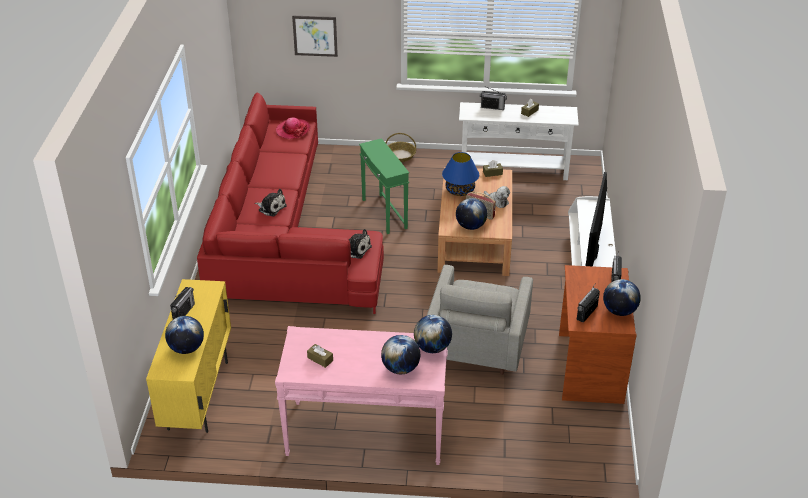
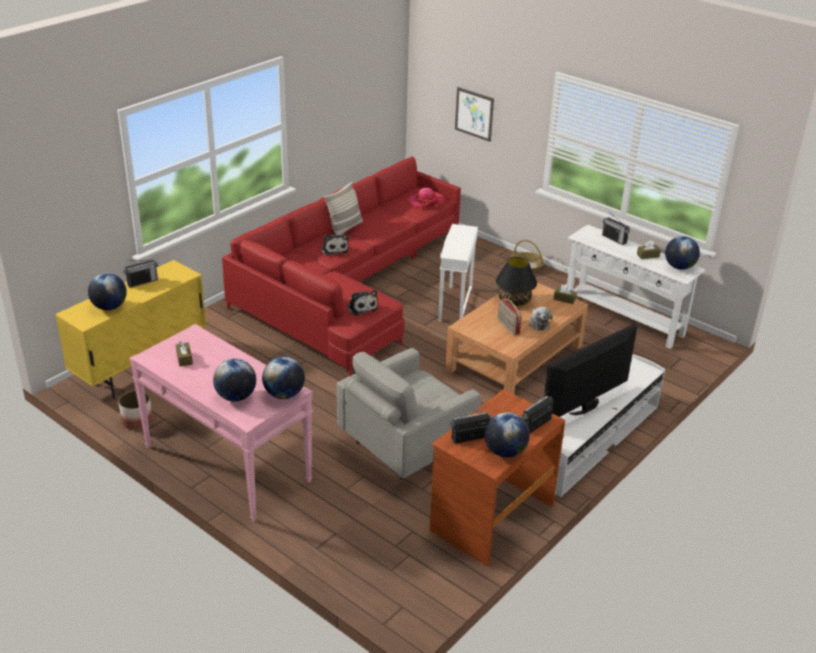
camera: 35 degrees right, 5 degrees down
(250, 439) = (137, 421): none -> planter
(256, 184) = (345, 228): none -> pillow
(384, 214) = (455, 305): green side table -> white side table
(460, 190) = (514, 301): blue table lamp -> black table lamp
(470, 226) = (487, 332): globe -> globe (679, 267)

